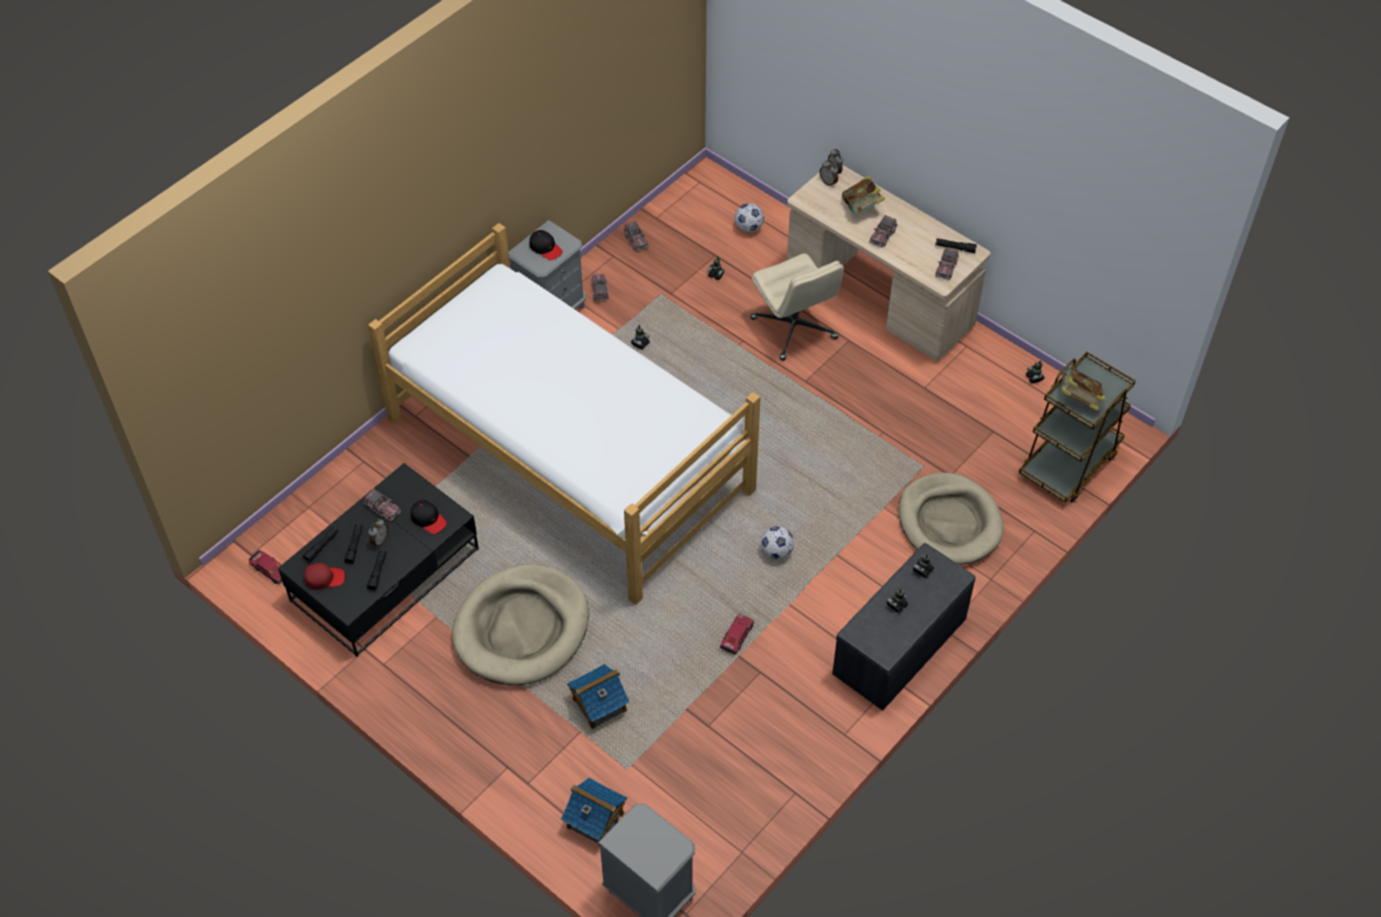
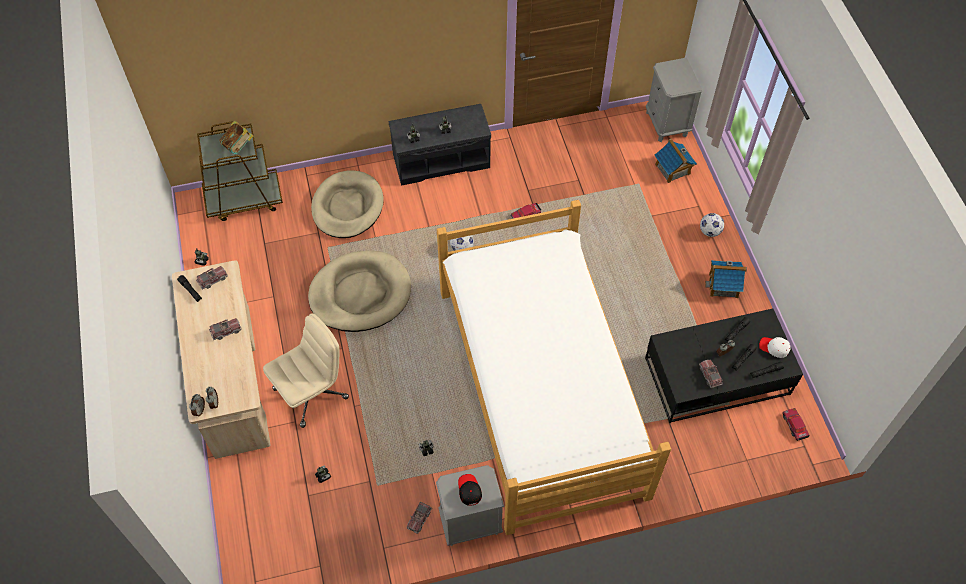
camera: 145 degrees left, 5 degrees up
(324, 578) = (774, 348): red cap -> white cap
(428, 519) = (682, 350): black cap -> none
(522, 628) = (648, 291): beige dog bed -> beige dog bed (360, 294)
(599, 705) = (631, 223): toy house -> toy house (723, 285)
(636, 240) = (354, 552): toy truck -> none
(749, 228) = (261, 505): football -> football (710, 231)
(795, 329) = (311, 392): beige office chair -> beige office chair turned 45 degrees clockwise
(862, 208) = (215, 364): book -> none

